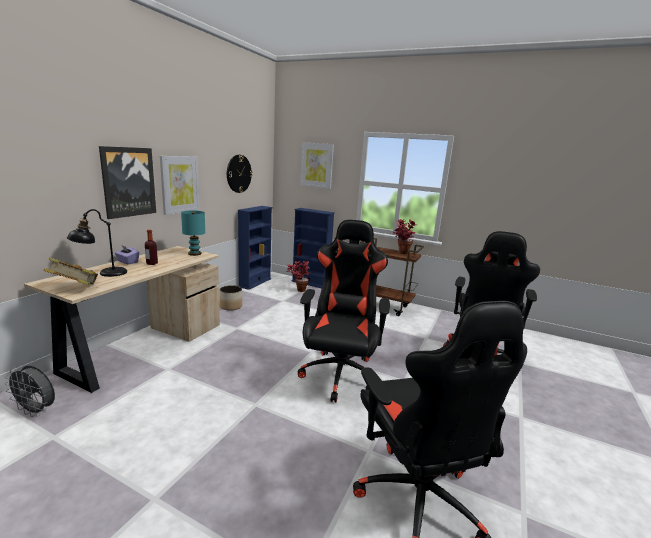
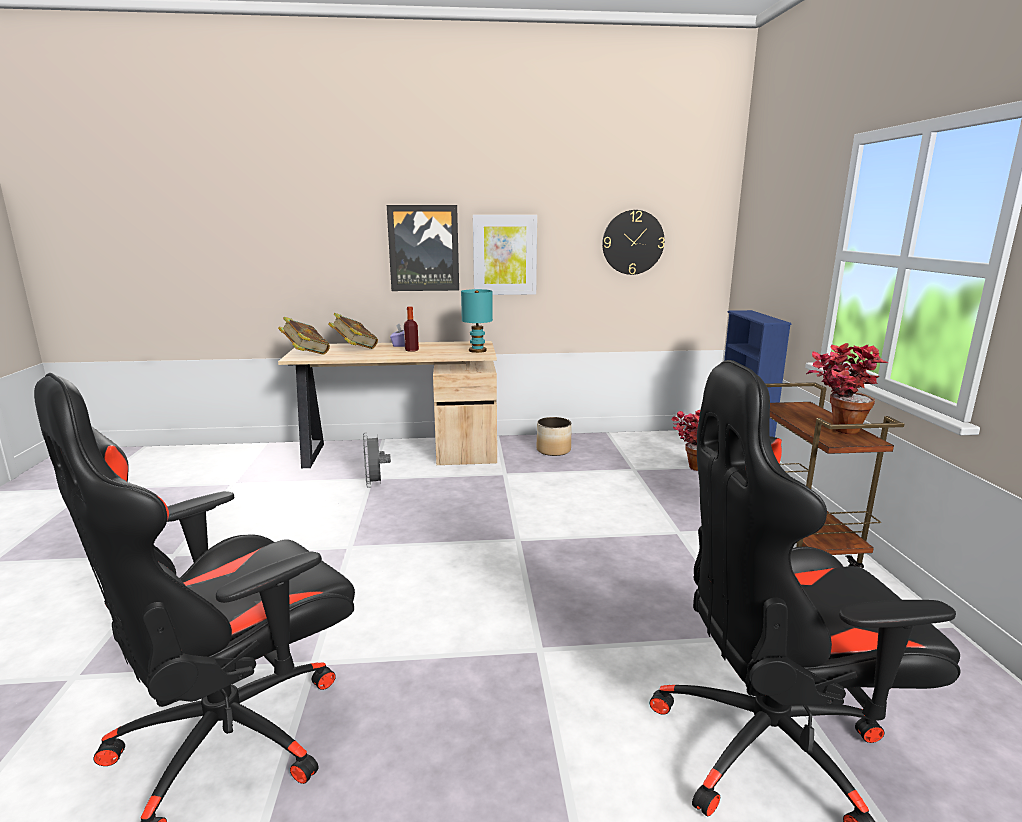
camera: 60 degrees right, 0 degrees up
(37, 411) = (261, 463): grey fan -> grey fan (376, 485)
(101, 273) = (354, 348): black table lamp -> book
(255, 283) = (651, 435): blue bookcase -> none
(316, 165) = (782, 223): picture -> none
(339, 378) = (470, 583): black office chair -> none

